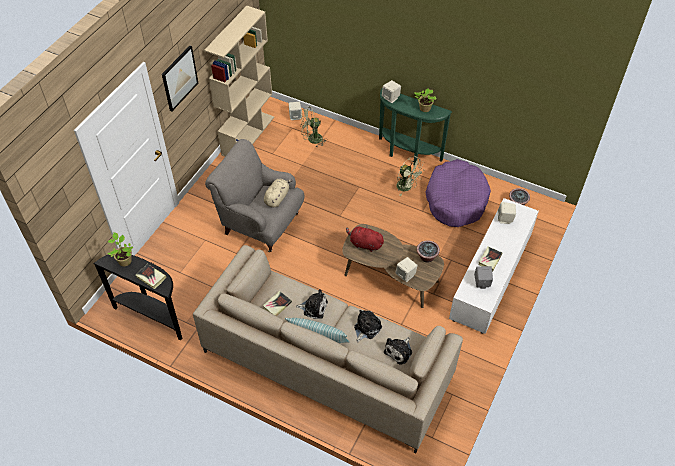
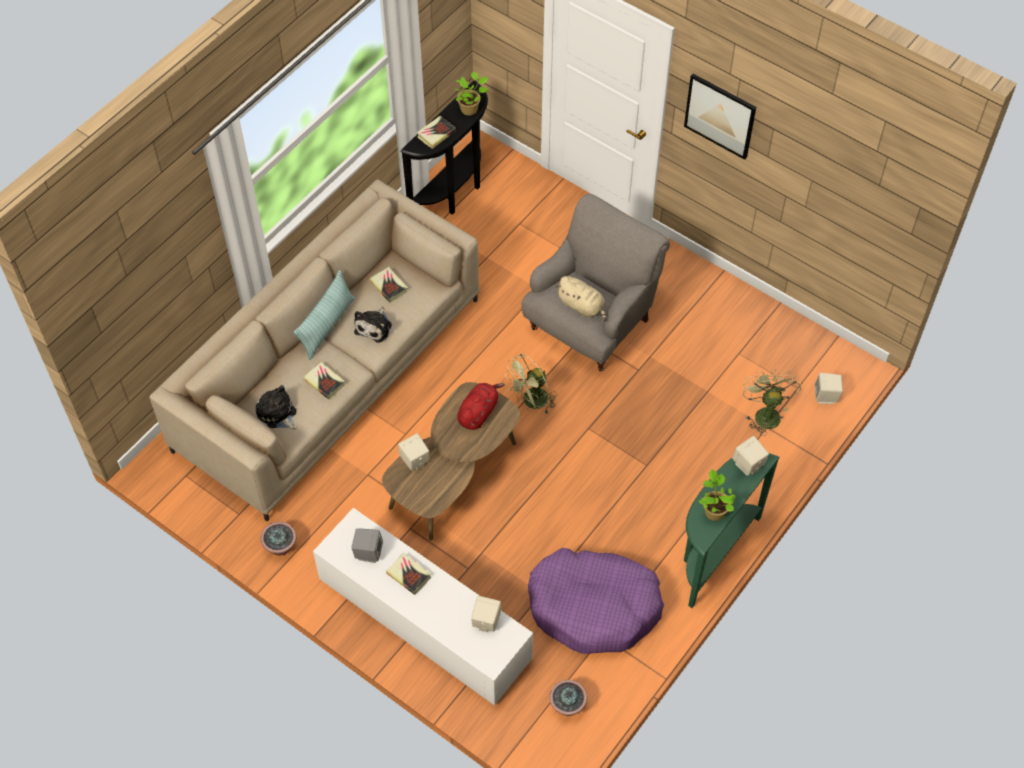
camera: 100 degrees right, 5 degrees up
(248, 135) = (785, 324): beige bookcase -> none
(366, 328) = (324, 382): plush toy -> book
(407, 187) = (634, 537): green fan -> green fan (531, 402)
(426, 257) = (441, 495): potted plant -> potted plant (281, 547)

